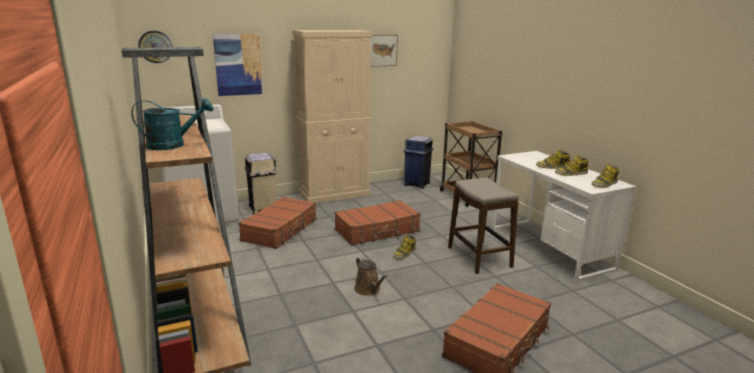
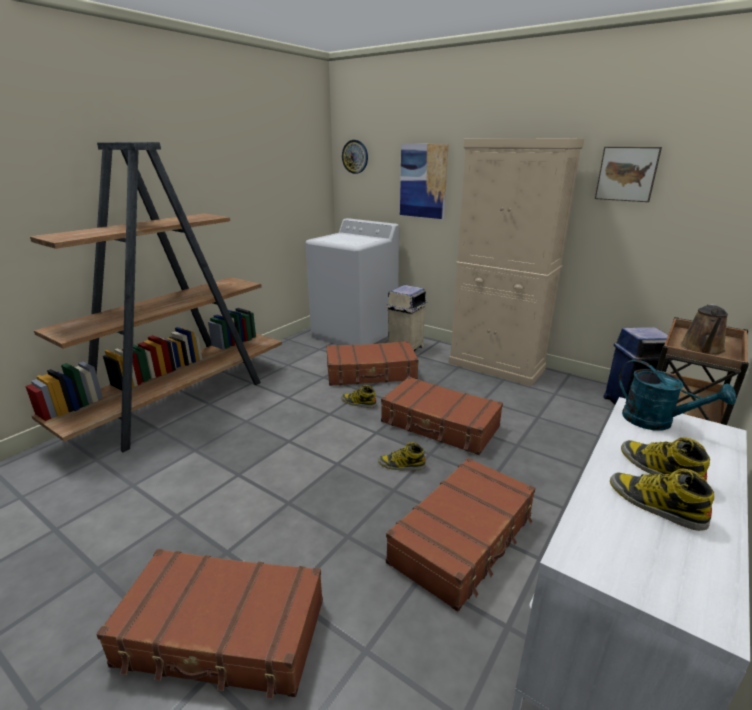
camera: 60 degrees right, 5 degrees up
(173, 145) = (93, 231): turquoise watering can -> turquoise watering can (656, 422)
(368, 290) = (289, 469): brown watering can -> brown watering can (702, 349)
(479, 257) = (463, 539): stool -> brown suitcase
(604, 184) = (657, 578): boot -> boot (358, 403)

